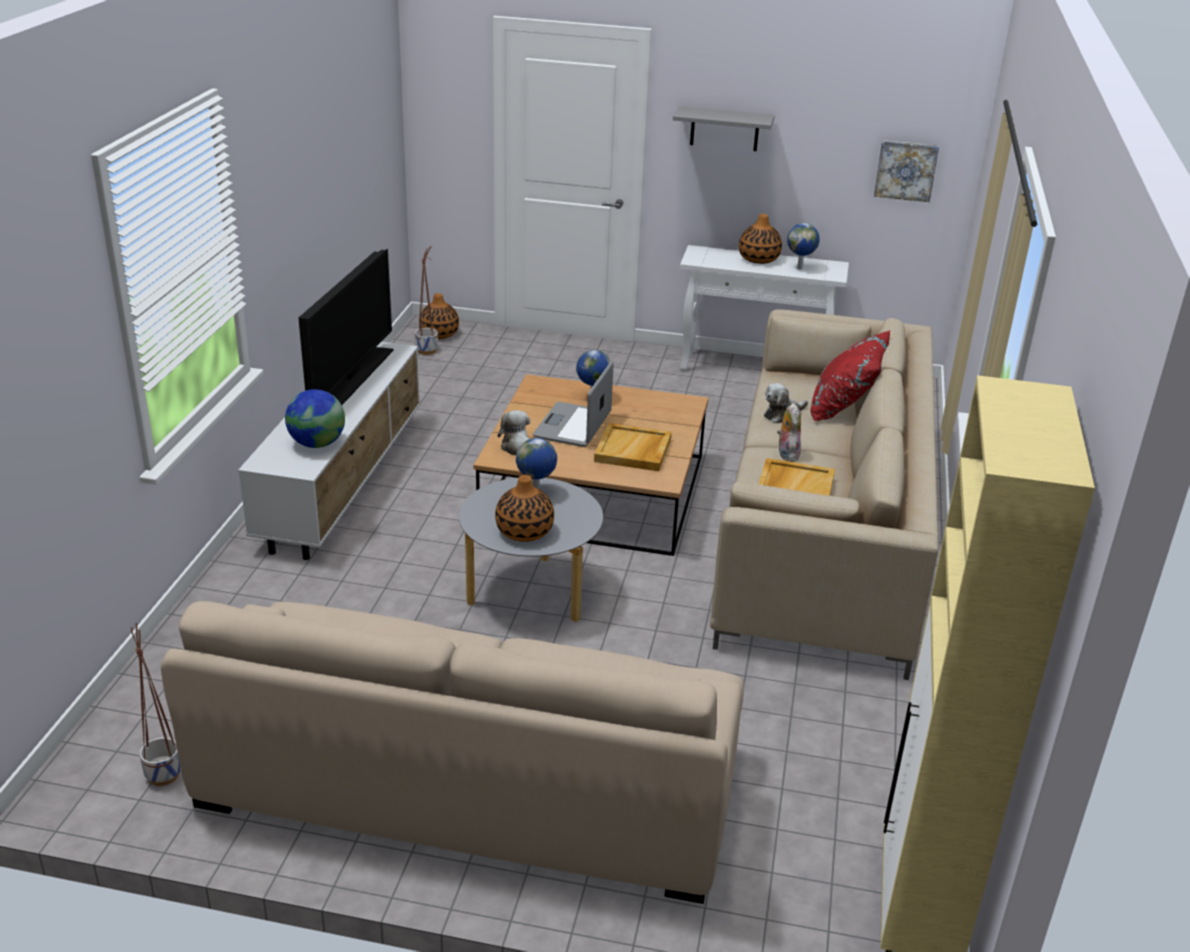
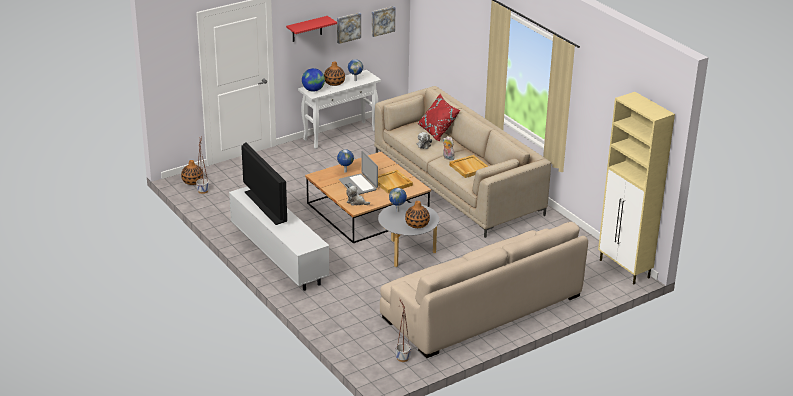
camera: 45 degrees left, 0 degrees up
(317, 444) = (304, 234): globe -> globe (313, 90)
(724, 129) = (307, 29): grey shelf -> red shelf
(820, 157) = (348, 27): none -> picture

